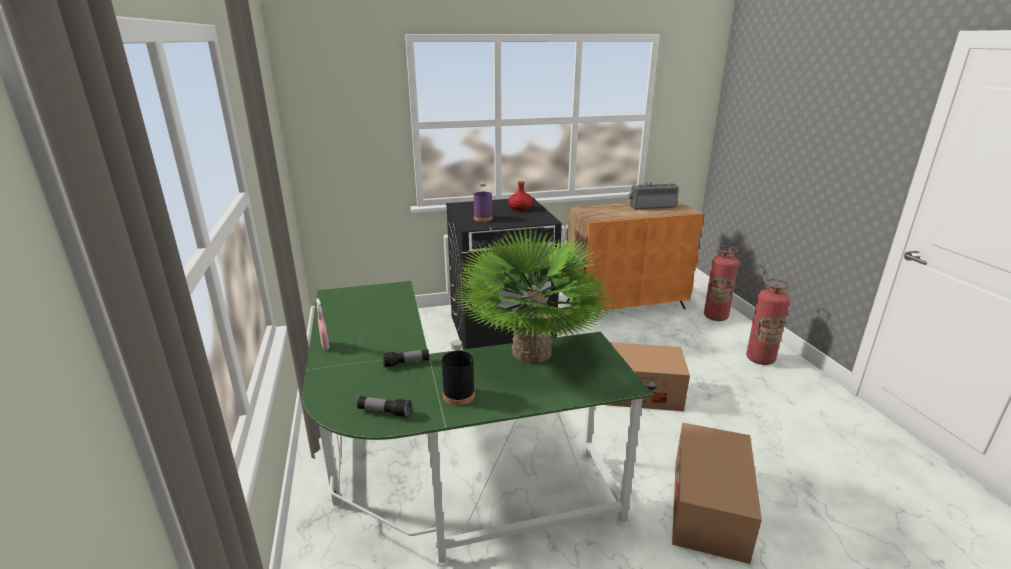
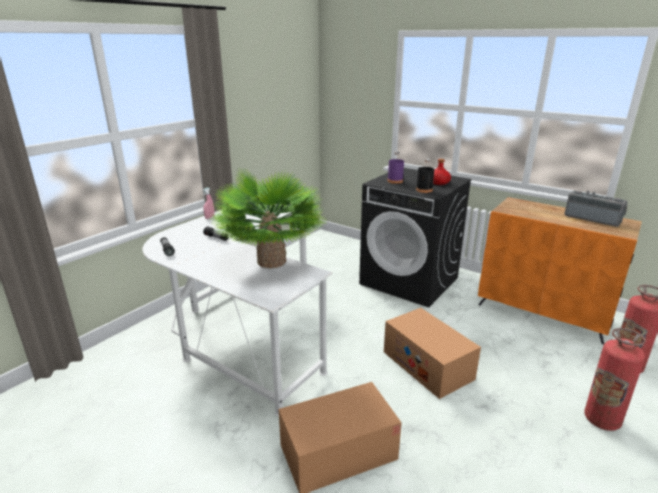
camera: 50 degrees right, 0 degrees up
(438, 477) = (244, 328): green desk -> white desk
(459, 395) = (201, 260): black bottle -> black bottle (424, 190)

